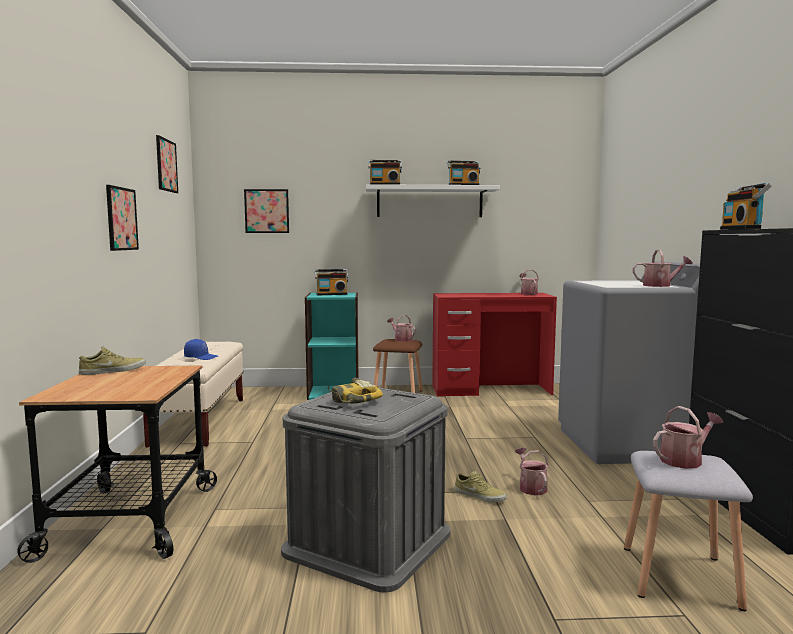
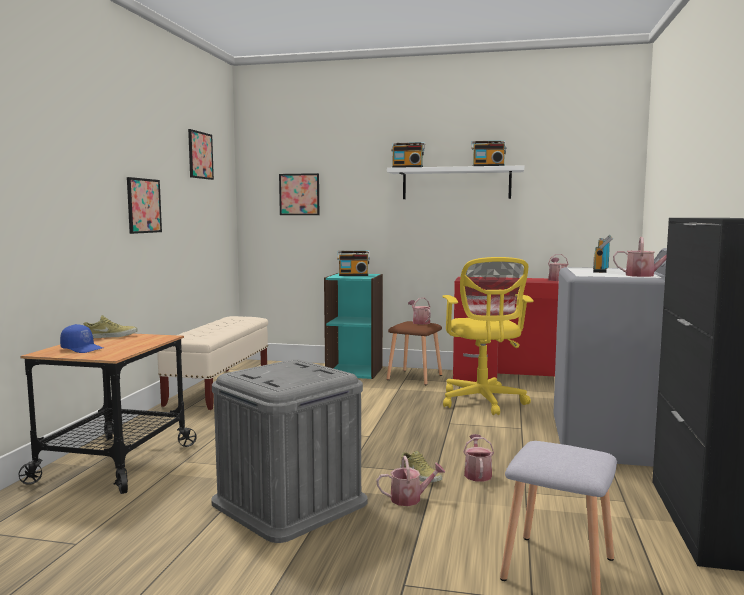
camera: 15 degrees right, 0 degrees up
(201, 357) = (217, 330): blue cap -> blue cap (83, 349)
(351, 399) = (274, 371): power drill -> none
(480, 414) = (483, 402): none -> yellow office chair
(684, 460) = (562, 452): watering can -> watering can (410, 499)
(742, 229) = (699, 217): radio -> radio (602, 270)

